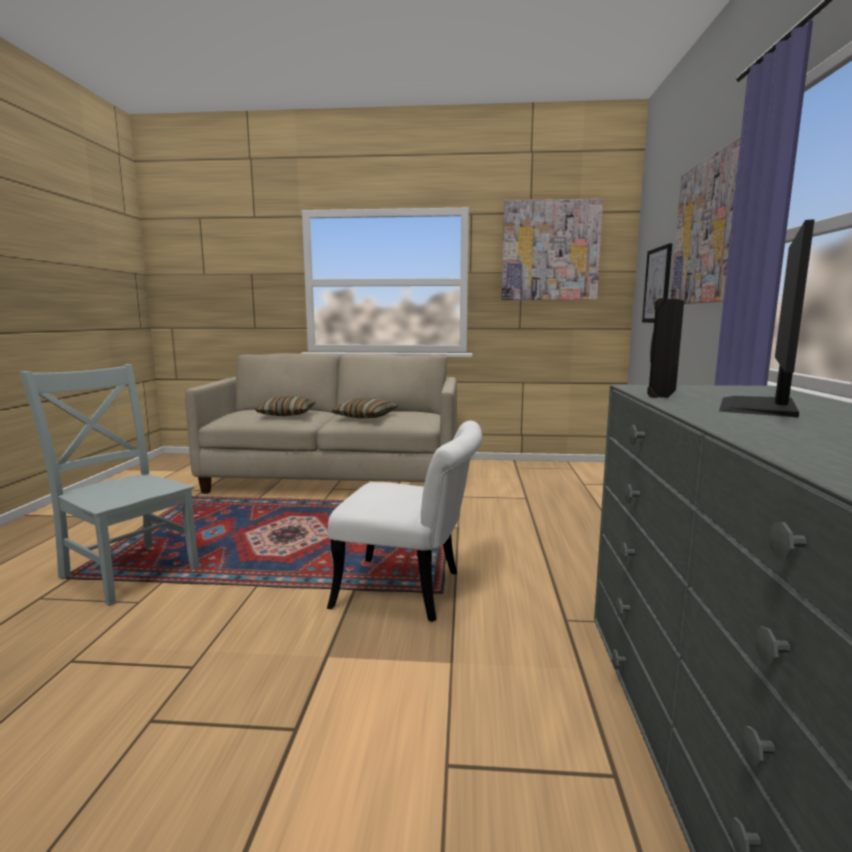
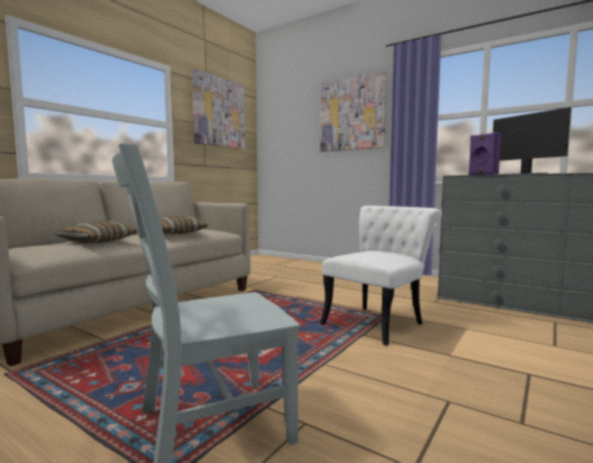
camera: 60 degrees left, 5 degrees down
(657, 285) = (294, 142): picture -> none
(660, 393) = (482, 174): black speaker -> purple speaker

